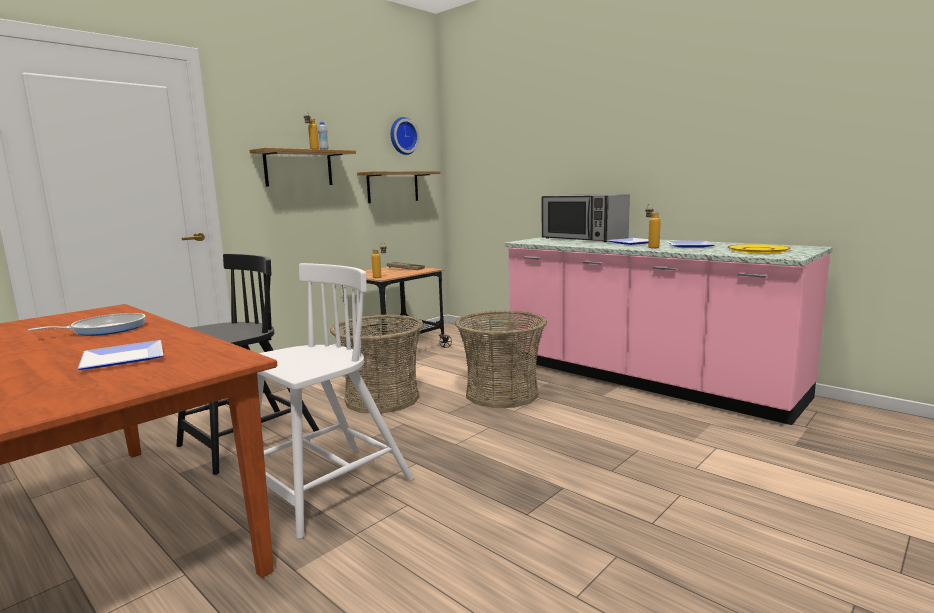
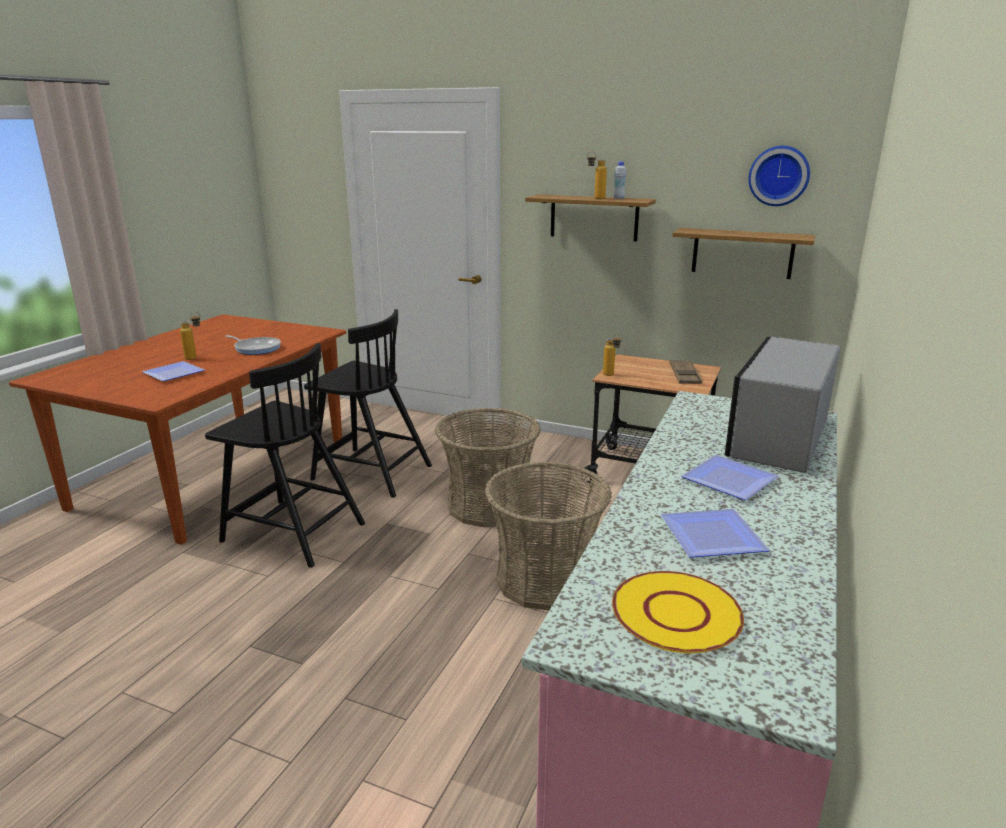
camera: 70 degrees right, 10 degrees up
(328, 489) = (291, 532): white chair -> black chair
(651, 247) = (665, 499): bottle -> bottle (195, 357)

